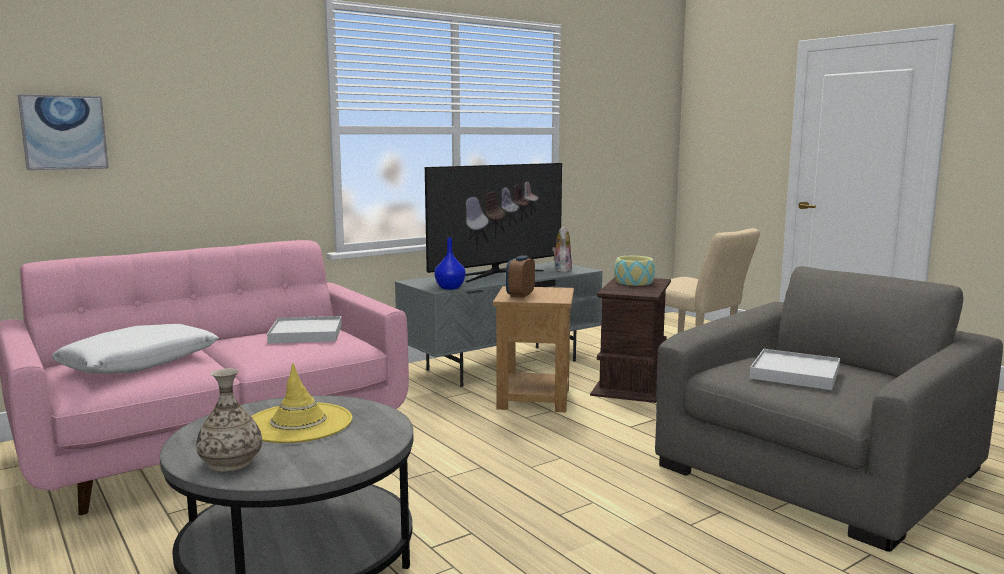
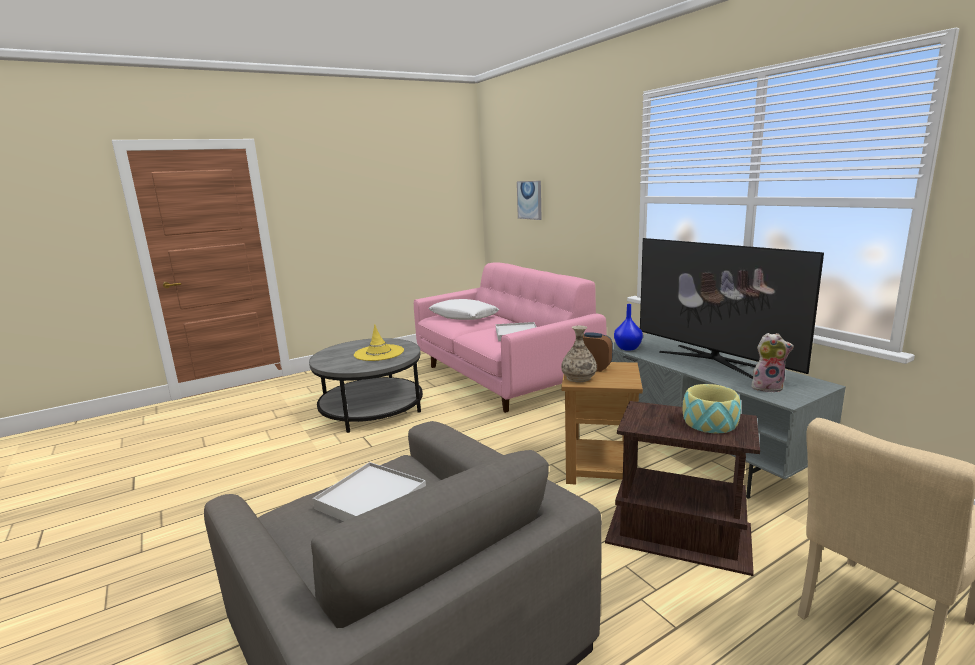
camera: 95 degrees right, 5 degrees up
(230, 462) = (342, 349): vase -> vase (579, 378)

